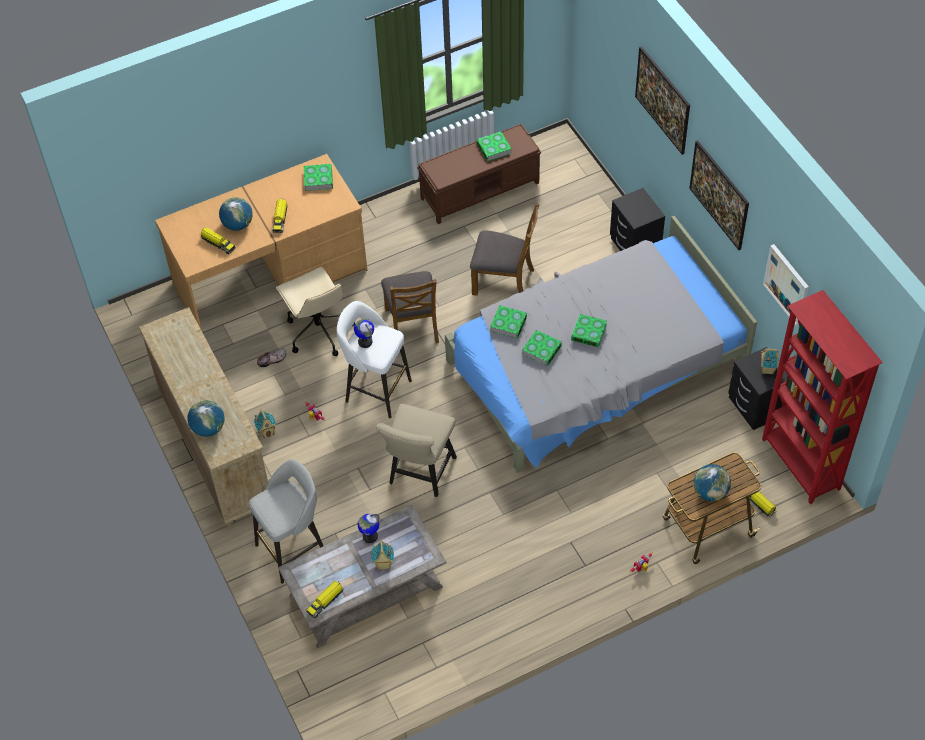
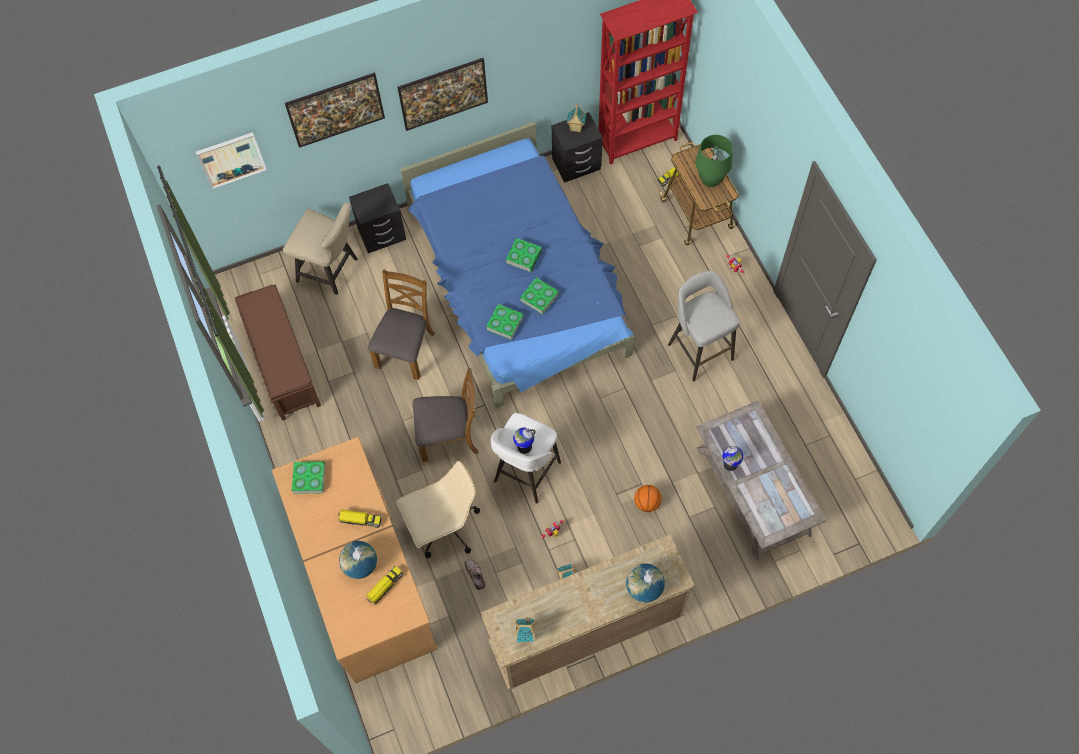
camera: 85 degrees left, 10 degrees up
(293, 549) = (705, 555): grey stool -> grey stool (699, 350)
(325, 601) = (799, 505): toy truck -> none
(349, 495) = (647, 503): none -> basketball
(383, 564) = (761, 453): toy house -> toy house (526, 635)
(420, 474) = (627, 438): beige chair -> beige chair (331, 271)
(494, 148) = (265, 324): book -> none
(594, 366) = (518, 282): grey bed -> blue bed
(710, 492) = (710, 179): globe -> green table lamp
(787, 284) = (551, 61): picture -> picture (231, 159)

